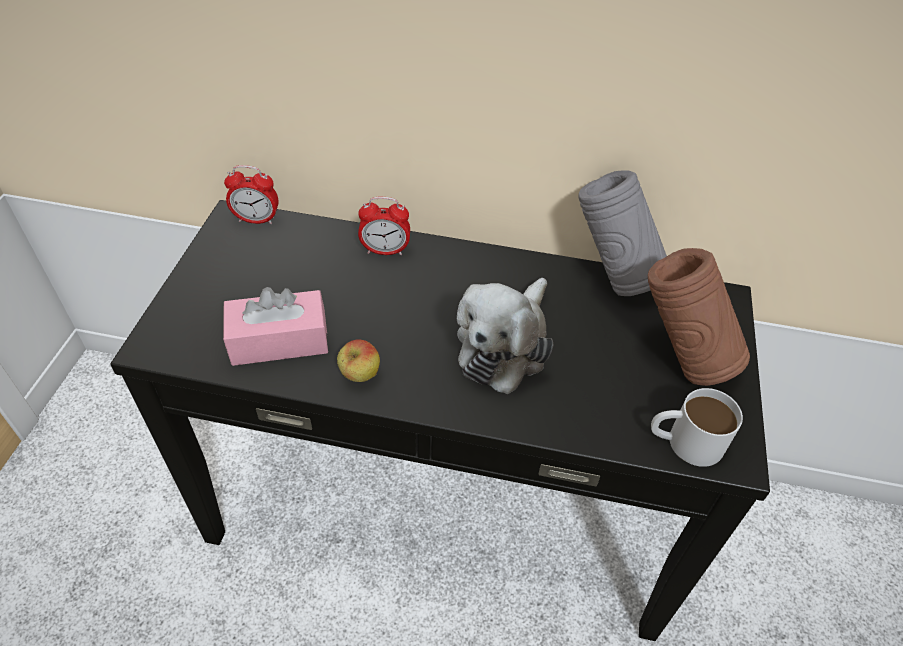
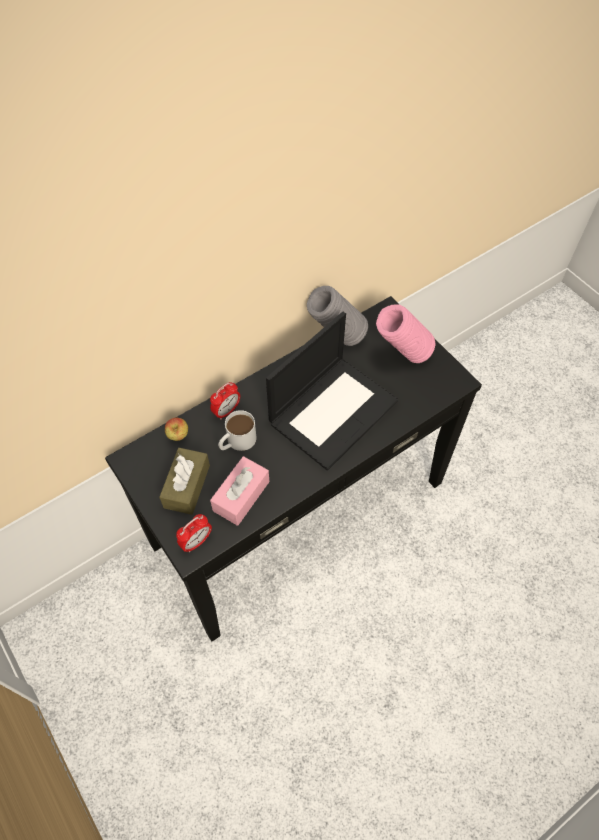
camera: 45 degrees left, 10 degrees up
(245, 284) = (187, 486): none -> brown tissue box
(257, 220) = (142, 450): alarm clock -> alarm clock (196, 541)
(360, 375) = (295, 478): apple -> apple (178, 436)
(504, 346) = (333, 410): plush toy -> laptop
(680, 360) = (402, 356): brown vase -> pink vase
(684, 441) = (438, 390): white mug -> white mug (236, 441)

